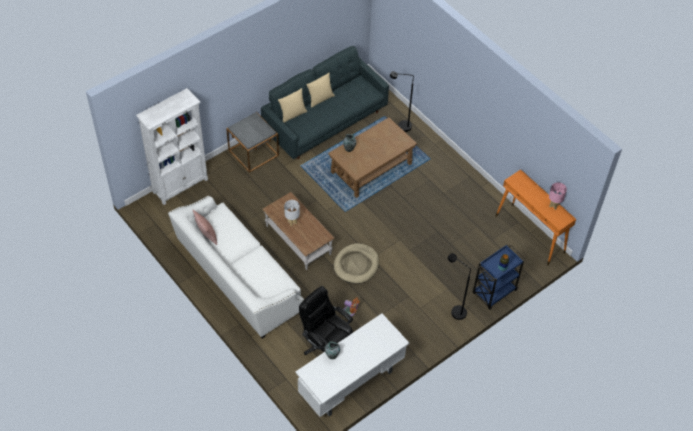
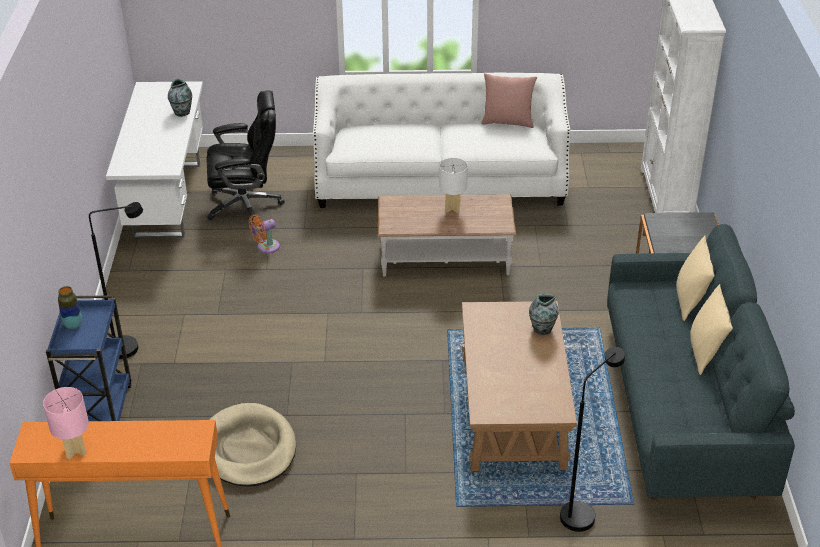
camera: 130 degrees right, 15 degrees down
(356, 265) = (334, 291): beige dog bed -> beige dog bed (248, 449)

